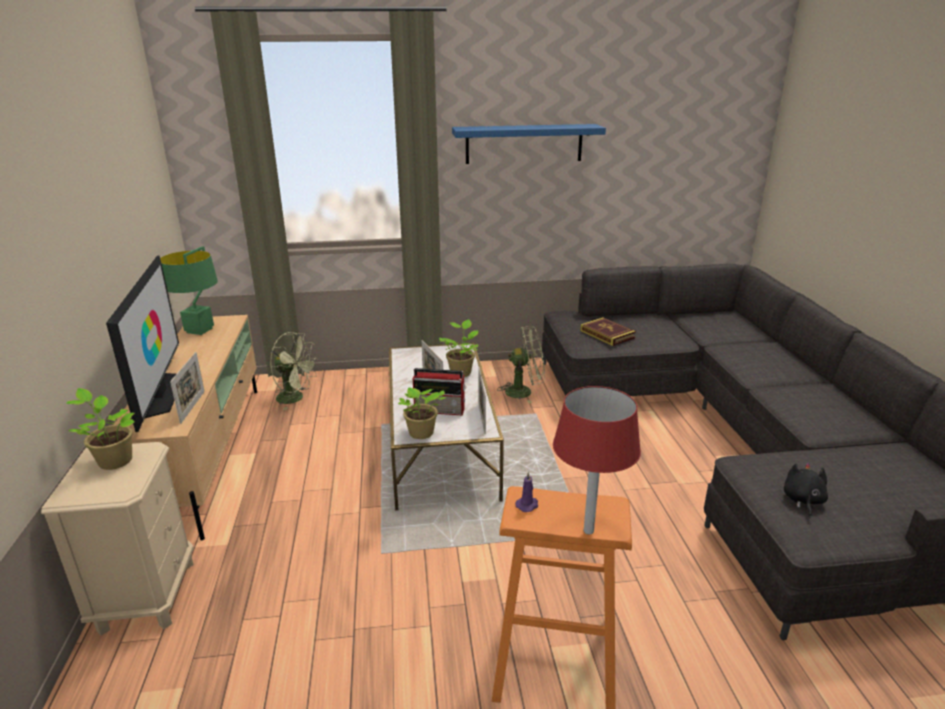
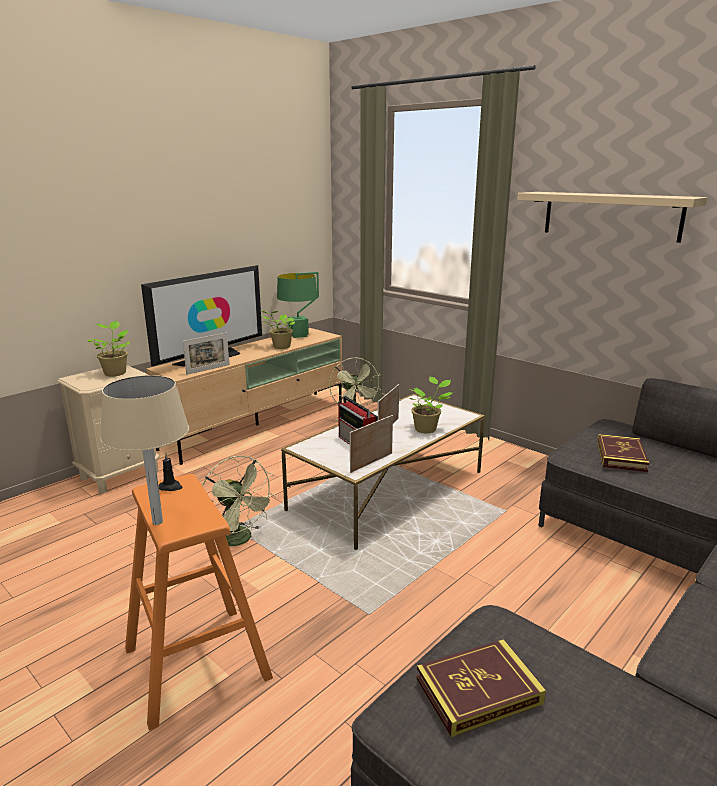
camera: 50 degrees right, 5 degrees down
(421, 434) = (312, 451): potted plant -> potted plant (280, 347)
(524, 144) = (611, 215): blue shelf -> beige shelf
(524, 391) = (529, 490): green fan -> green fan (240, 540)
(527, 505) = (171, 487): purple candle -> black candle
(588, 530) = (158, 522): red table lamp -> beige table lamp
(802, 500) = (478, 691): black plush toy -> book

